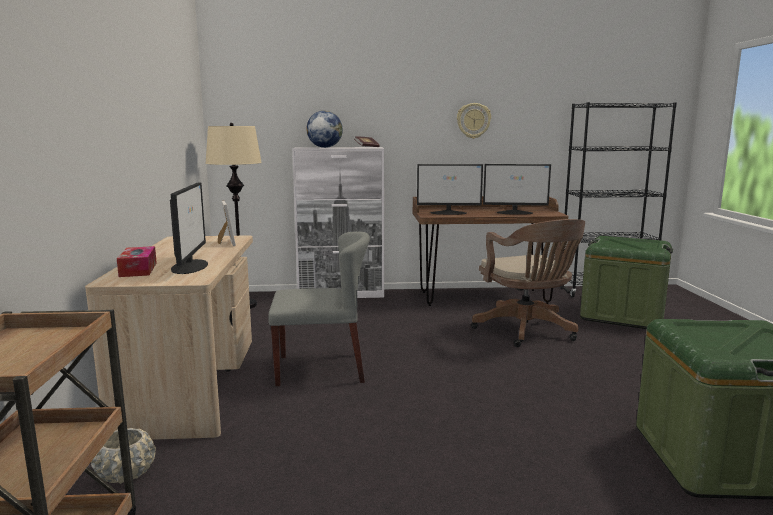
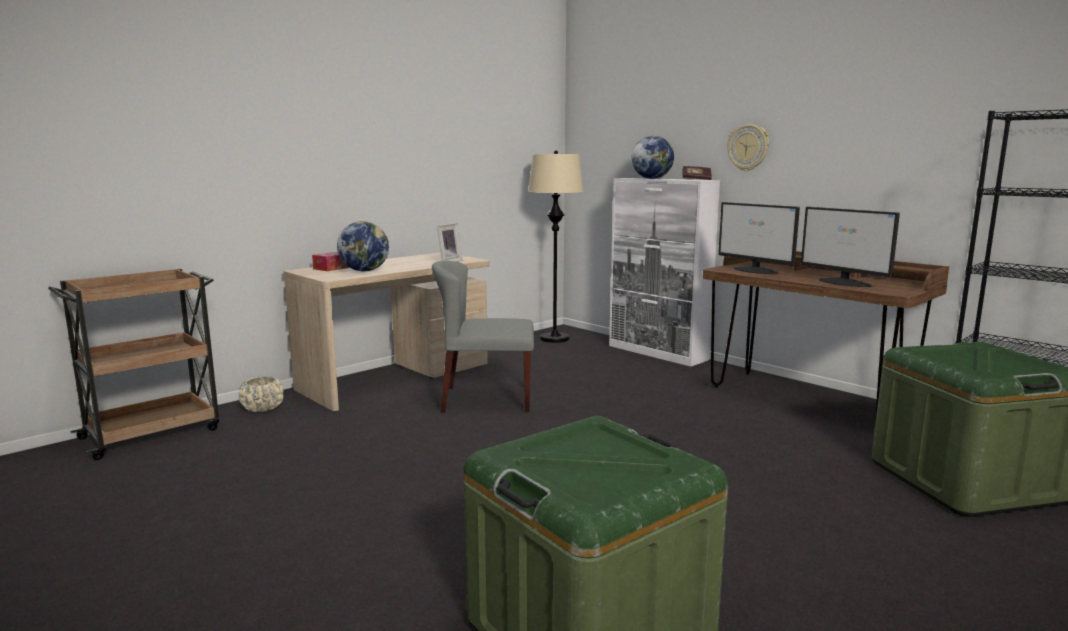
camera: 50 degrees right, 0 degrees up
(190, 266) = (364, 271): monitor -> globe
(321, 368) = (486, 399): grey chair -> grey chair turned 135 degrees clockwise
(473, 120) = (840, 145): wall clock -> wall clock (748, 147)
(527, 331) = (754, 444): brown office chair -> none

